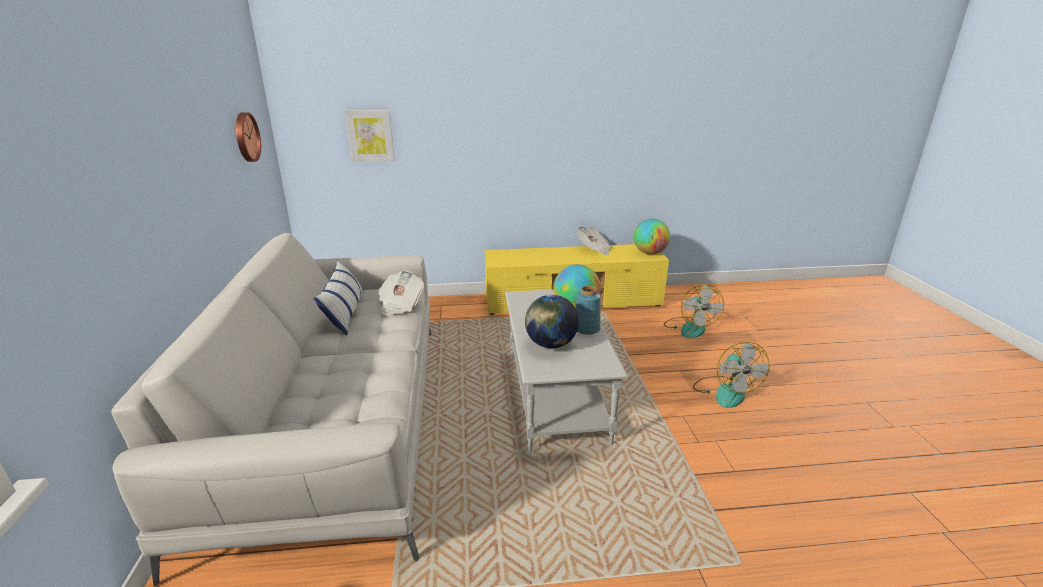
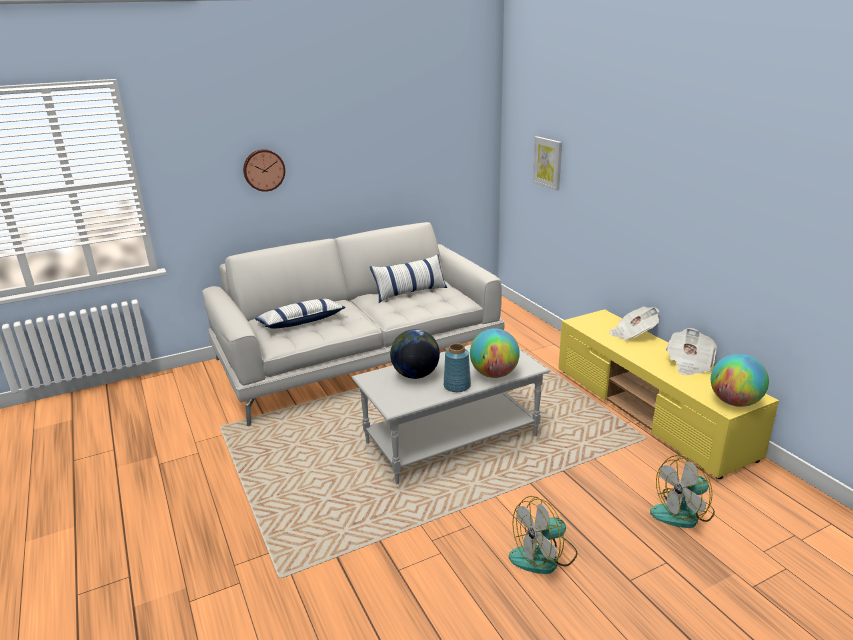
camera: 70 degrees right, 0 degrees up
(245, 137) = (442, 145): wall clock -> wall clock (263, 170)
(332, 399) = (301, 322): none -> pillow
(400, 305) = (438, 305): newspaper -> newspaper (632, 334)

